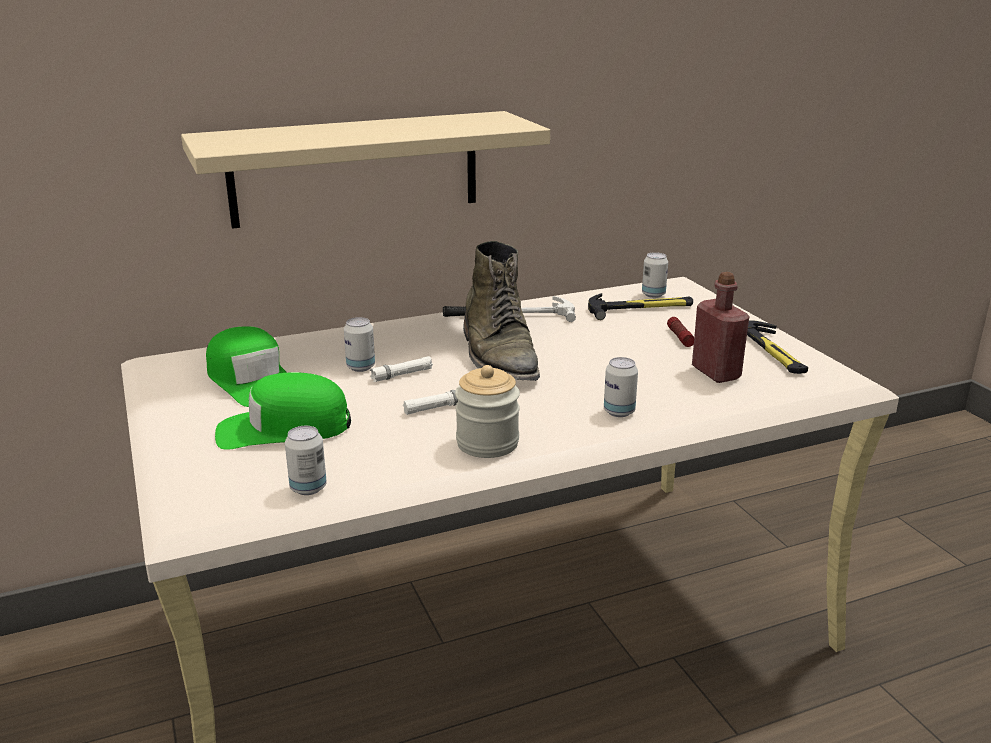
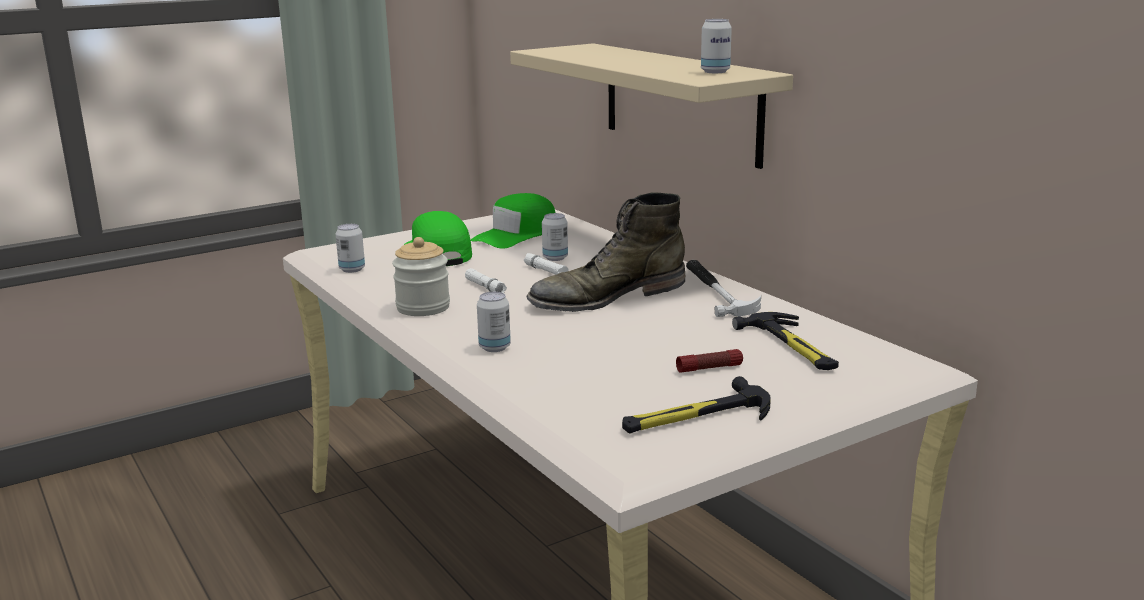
camera: 80 degrees right, 5 degrees down
(653, 294) = (851, 351): can -> can (715, 72)
(716, 373) = (611, 387): red bottle -> none

